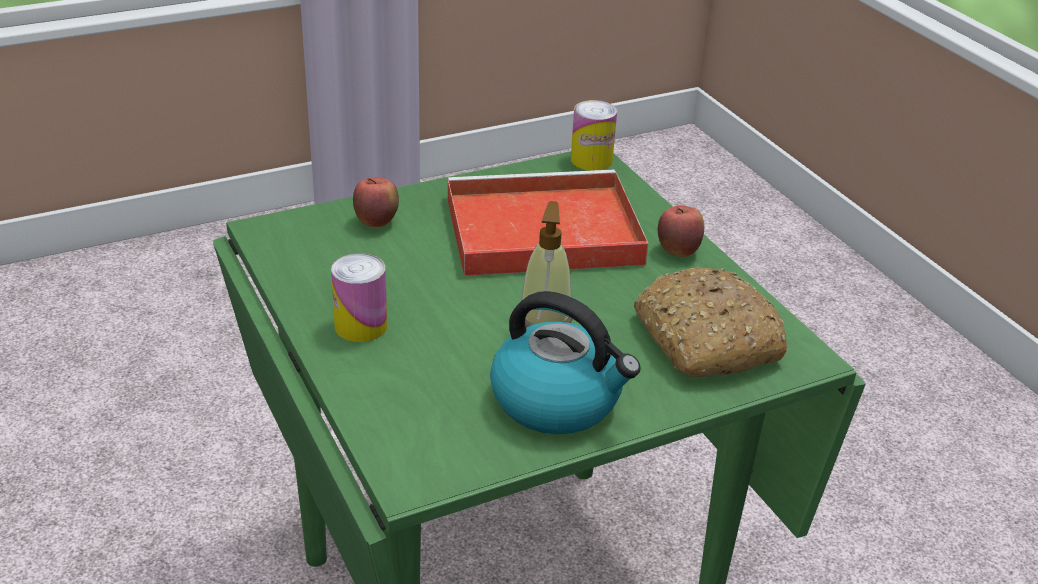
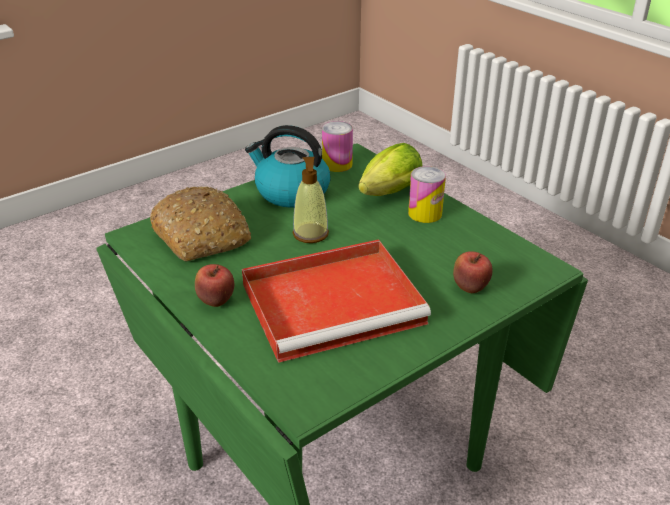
camera: 170 degrees right, 0 degrees up
(398, 370) = (387, 194): none -> lettuce
(591, 160) = (307, 403): can -> can (337, 164)

